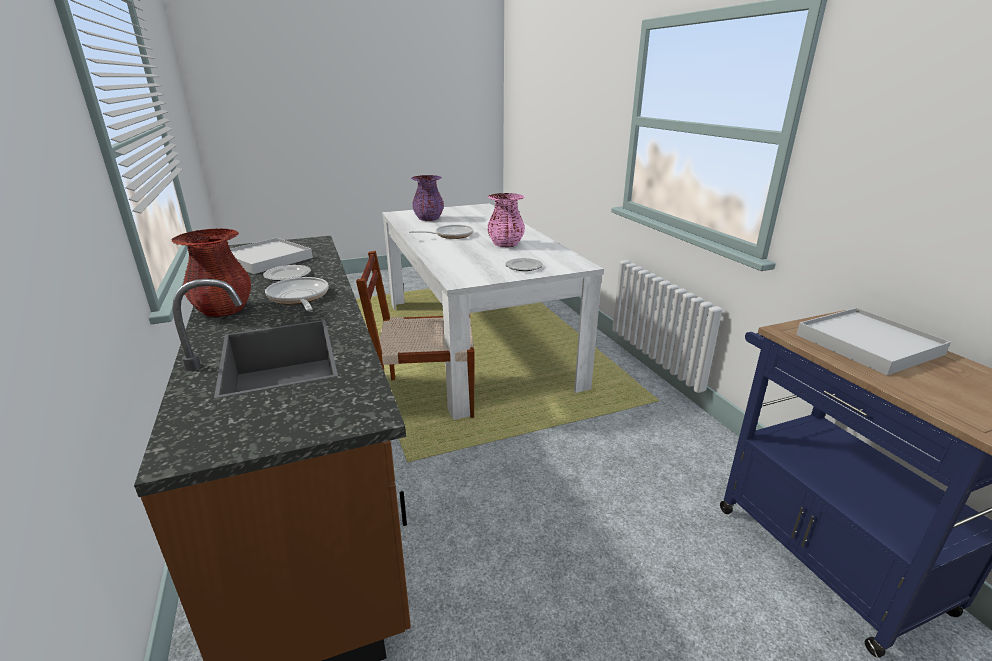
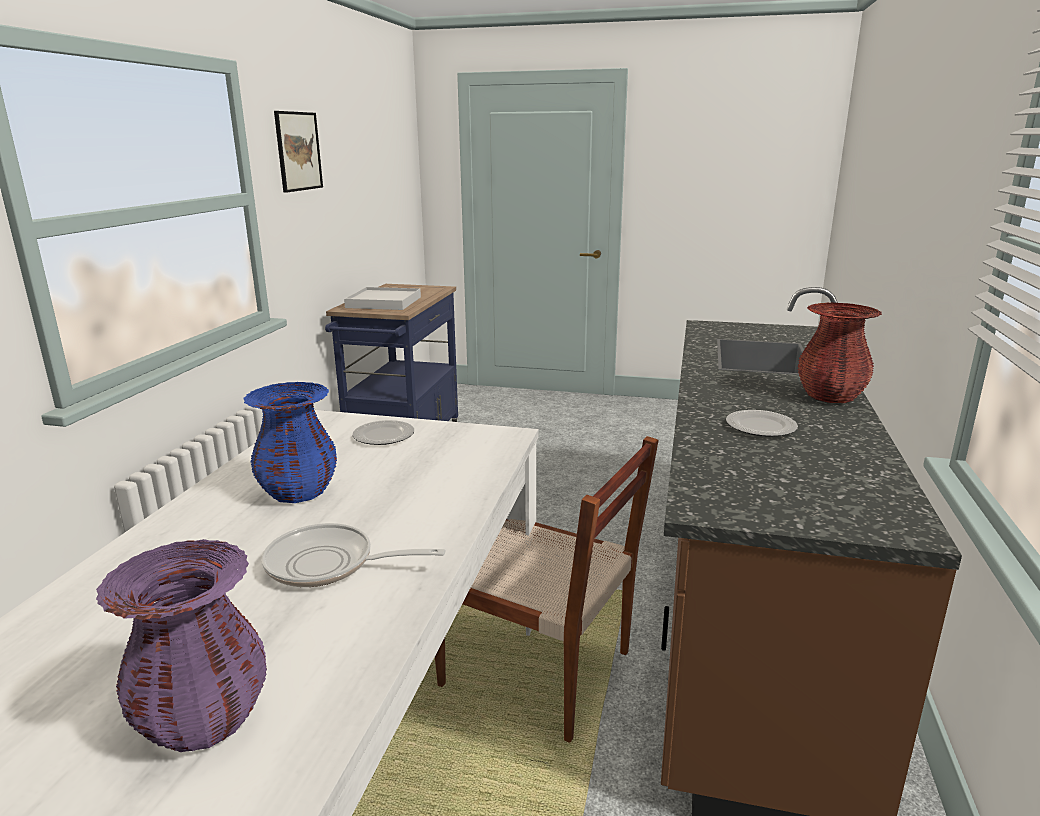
camera: 145 degrees left, 5 degrees down
(266, 259) = (805, 471): white tray -> none
(299, 298) = (744, 393): frying pan -> none
(506, 244) = (299, 492): pink vase -> blue vase
(907, 96) = (298, 151): none -> picture

